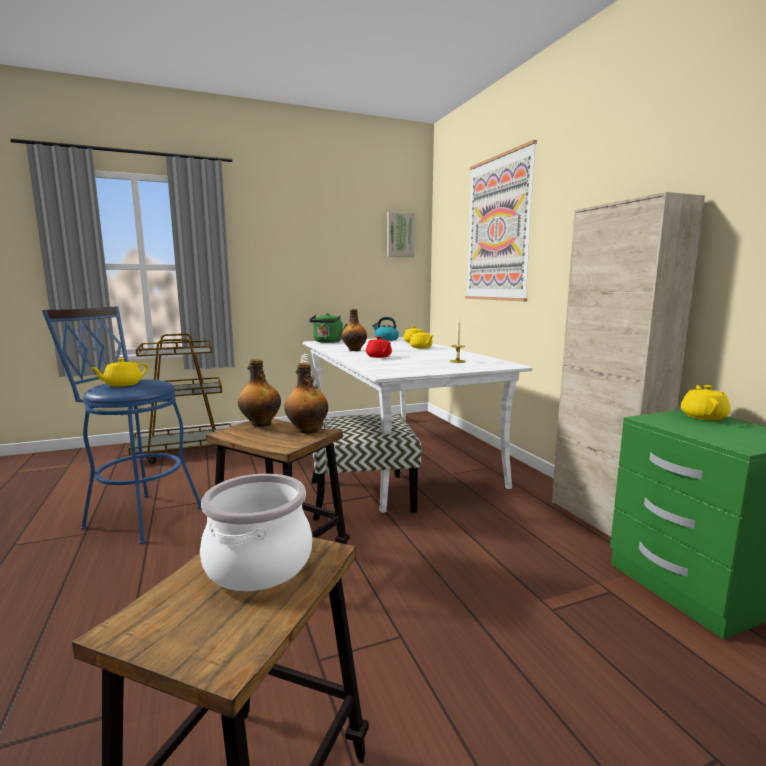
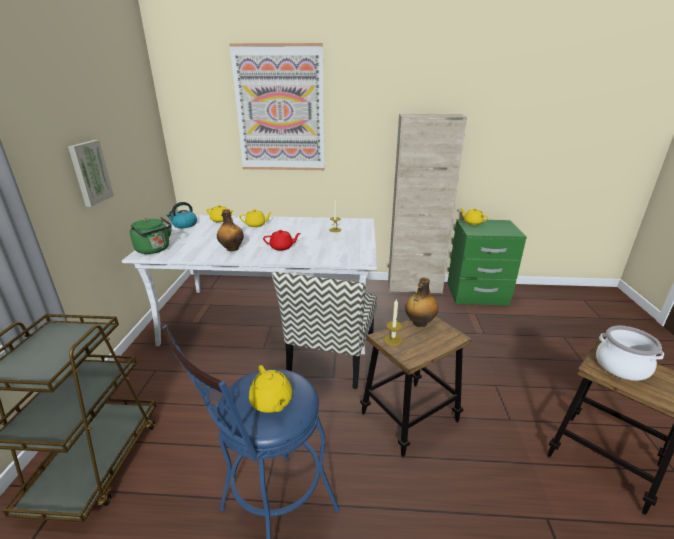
camera: 65 degrees left, 15 degrees up
(260, 424) = (393, 340): bottle -> candle
(400, 235) = (140, 106): picture -> picture (89, 172)

